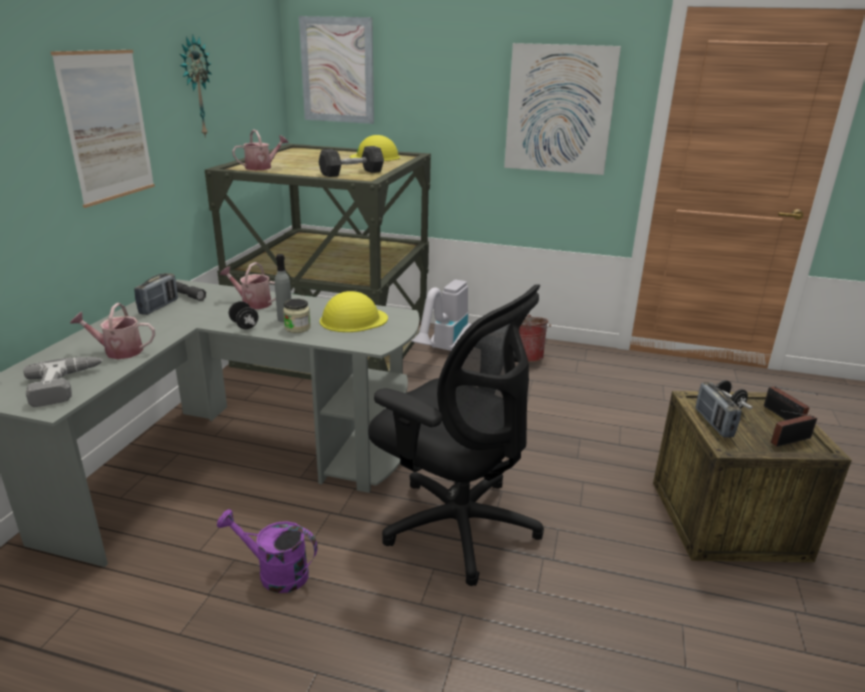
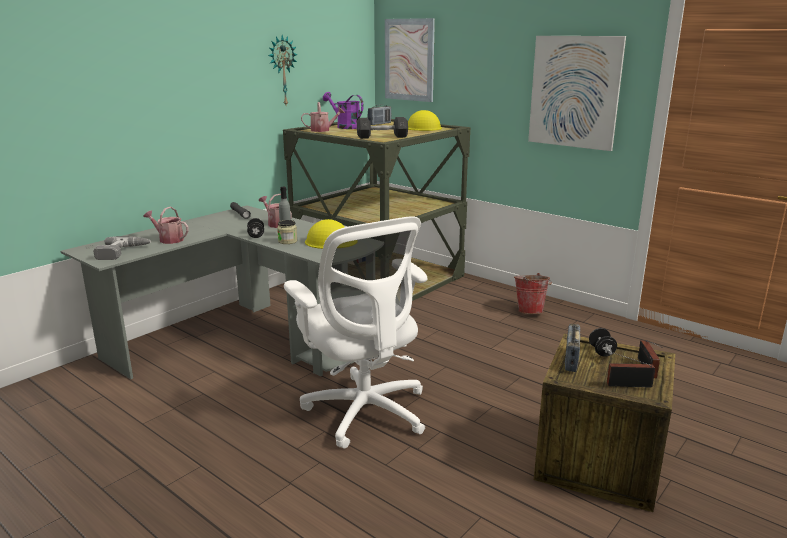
camera: 25 degrees right, 5 degrees down
(107, 126) = (202, 94): picture -> none
(159, 307) = (217, 219): radio -> radio (379, 124)
(275, 573) = (221, 407): purple watering can -> purple watering can (345, 127)
(444, 350) = (462, 295): vacuum cleaner -> none
(450, 523) = (360, 408): black office chair -> white office chair

